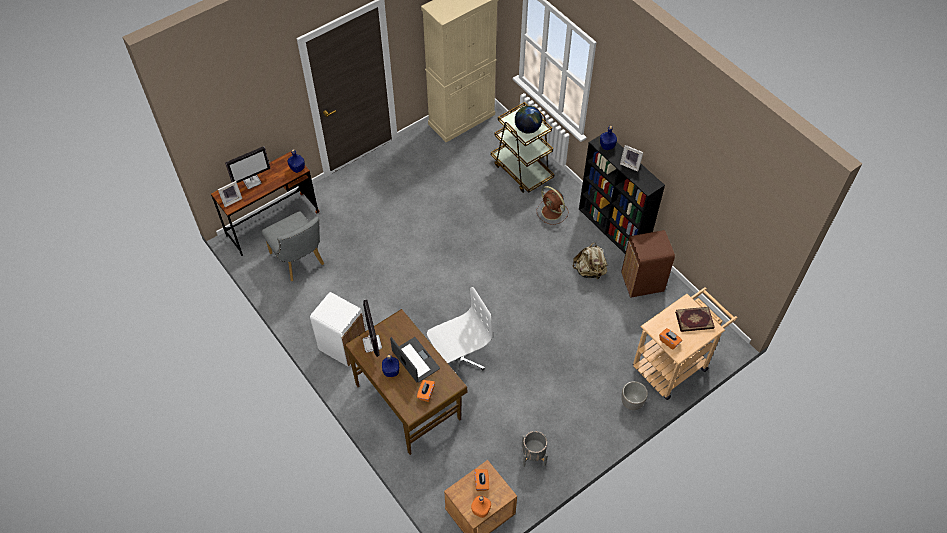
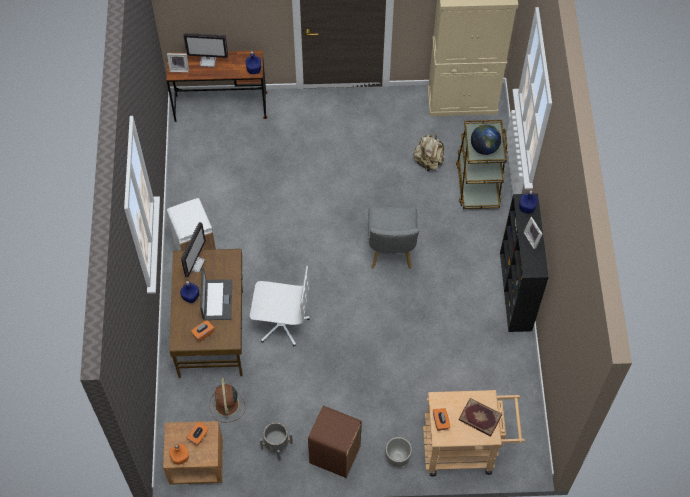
camera: 35 degrees right, 5 degrees up
(299, 261) = (217, 154): grey chair -> grey chair (391, 252)
(552, 212) = (472, 241): brown fan -> brown fan (227, 406)
(589, 271) = (460, 317): beige backpack -> beige backpack (428, 161)
(642, 282) = (500, 358): brown trash can -> brown trash can (335, 456)

